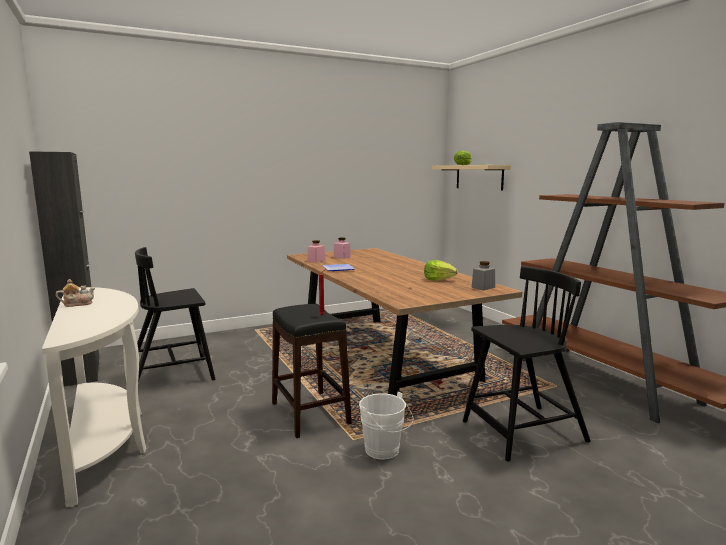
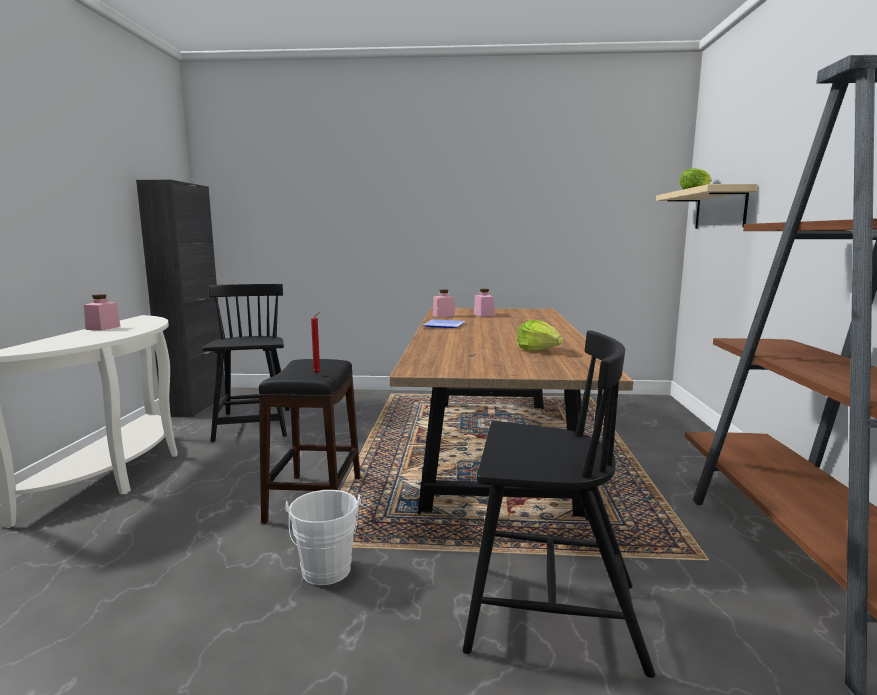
camera: 30 degrees right, 0 degrees up
(77, 304) = (103, 328): teapot -> pink jar
(172, 375) = (254, 425): black chair -> black chair turned 75 degrees clockwise
(483, 287) = (579, 367): grey jar -> none

